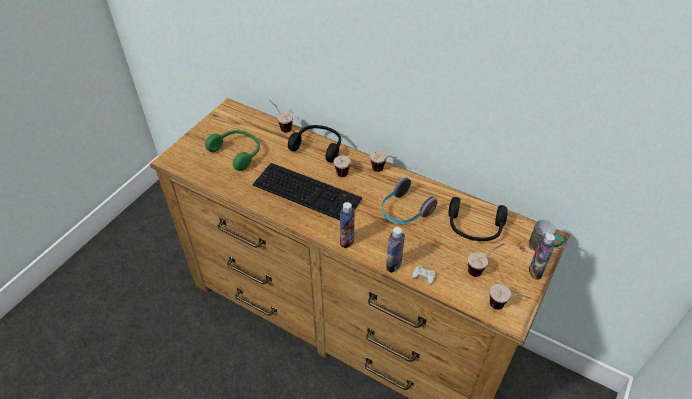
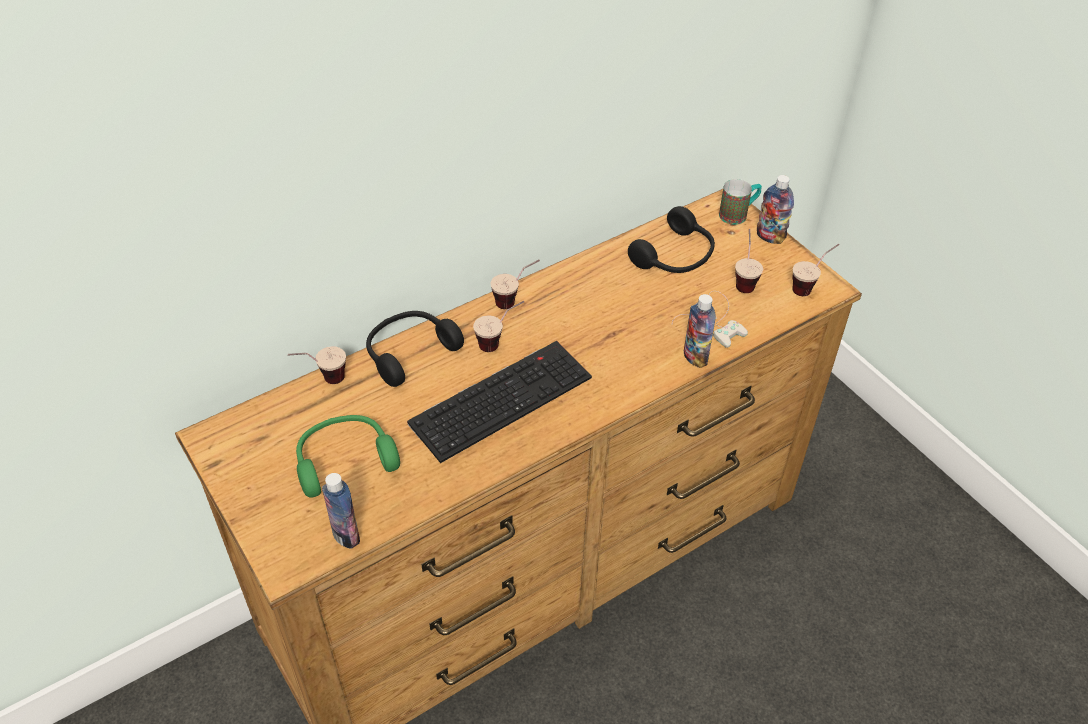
camera: 65 degrees left, 0 degrees up
(347, 240) = (626, 389): bottle -> bottle (346, 535)
(404, 211) = (608, 309): headphones -> none

